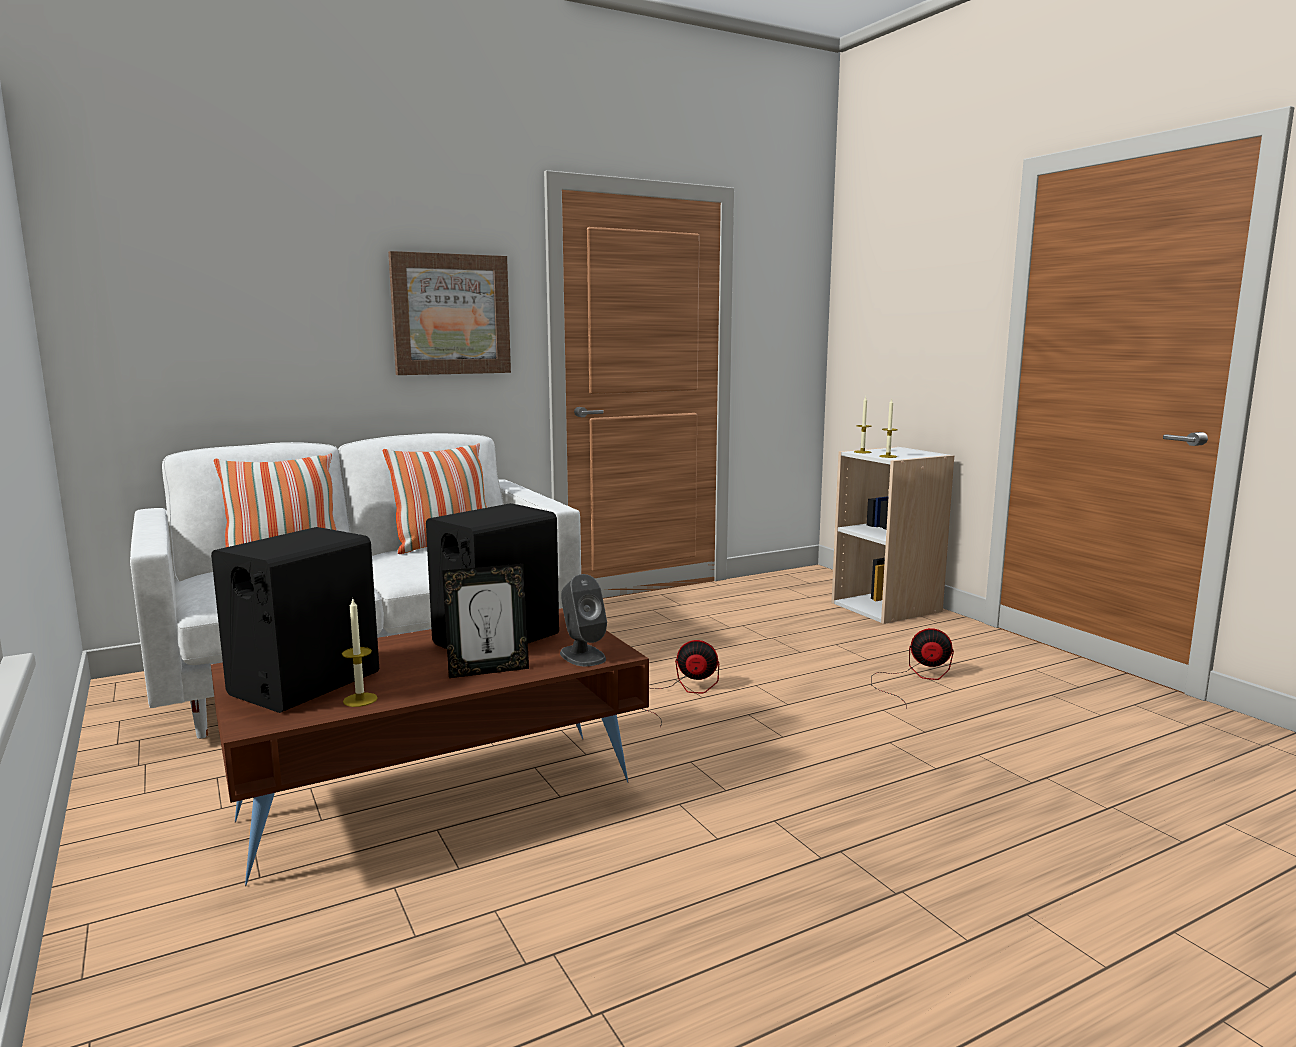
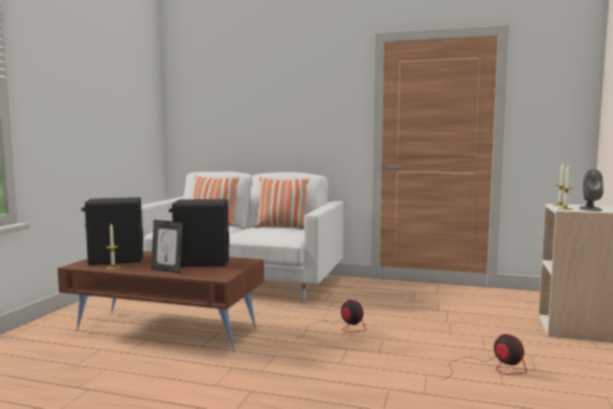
camera: 45 degrees right, 5 degrees down
(450, 314) = (319, 113): picture -> none
(582, 656) = (208, 275): grey speaker -> grey speaker (590, 209)

